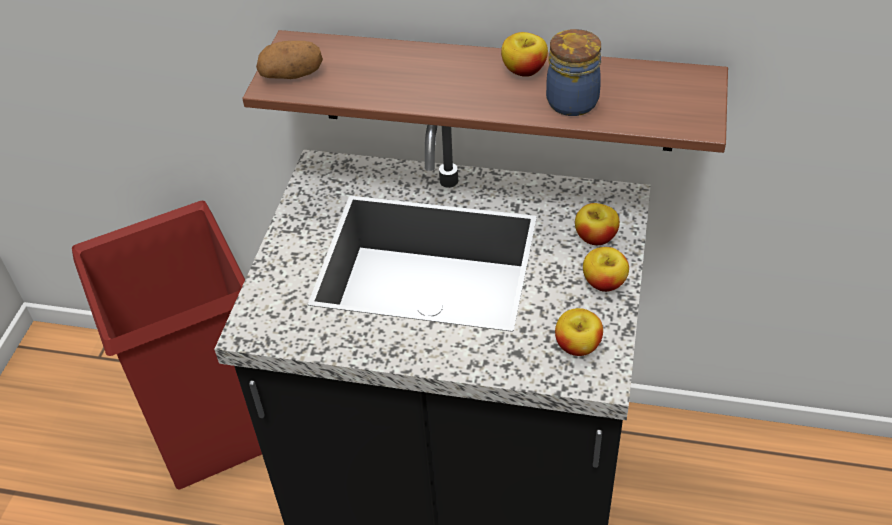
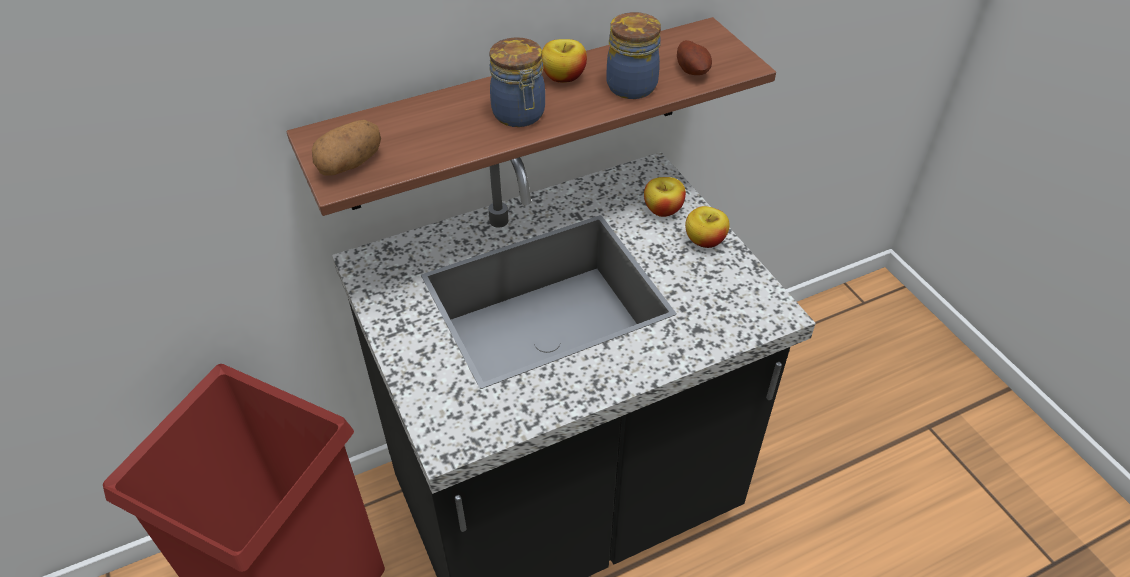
camera: 40 degrees left, 0 degrees up
(452, 88) = (519, 115): none -> jar
(577, 346) = (735, 298): apple -> none
(644, 110) = (693, 70): none -> potato

